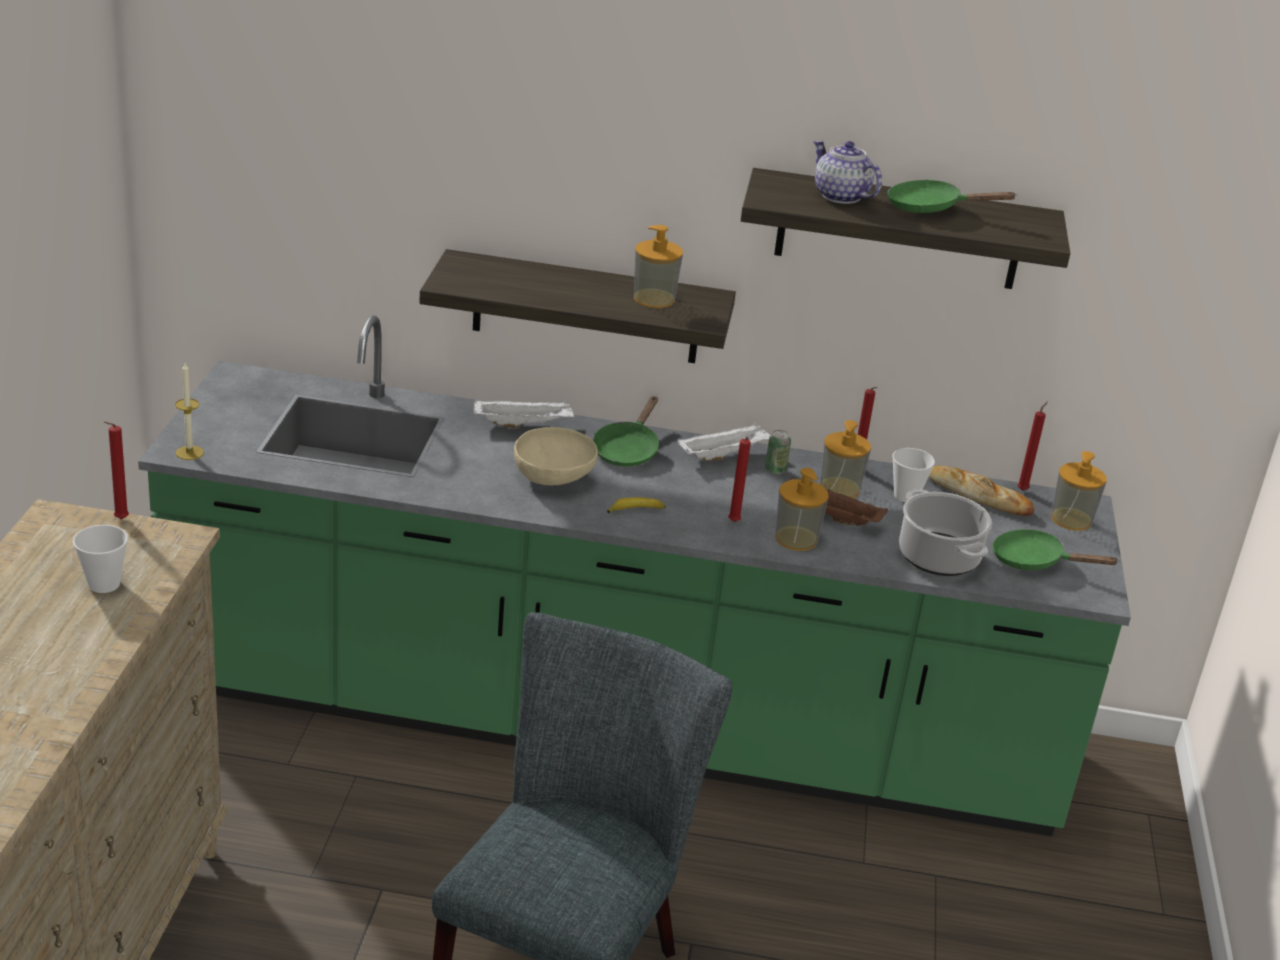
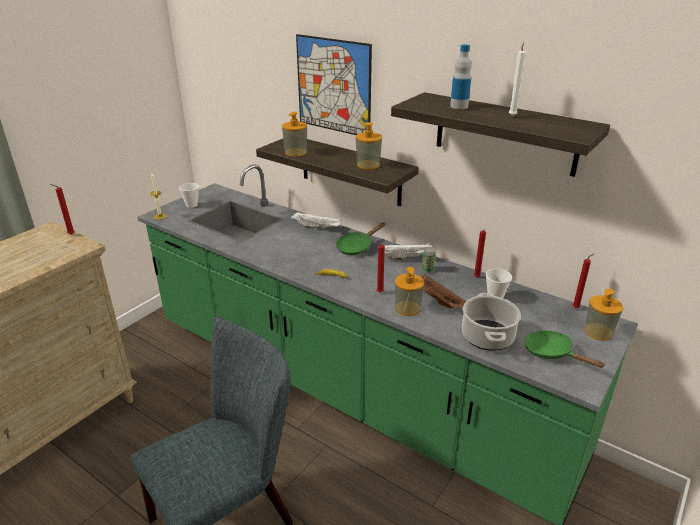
camera: 30 degrees right, 0 degrees up
(104, 584) = (28, 260): cup -> cup (191, 205)
(554, 478) = (306, 254): beige bowl -> none
(560, 157) = (333, 85): none -> picture
(839, 488) = (457, 286): soap dispenser -> soap dispenser (295, 152)
(840, 196) = (459, 106): teapot -> bottle
(930, 208) = (512, 115): green frying pan -> white candle
(978, 496) = (542, 306): bread -> none

